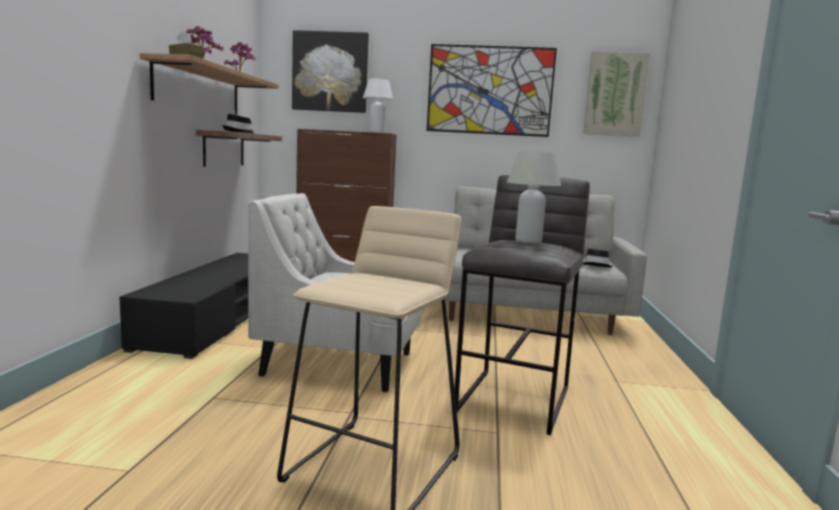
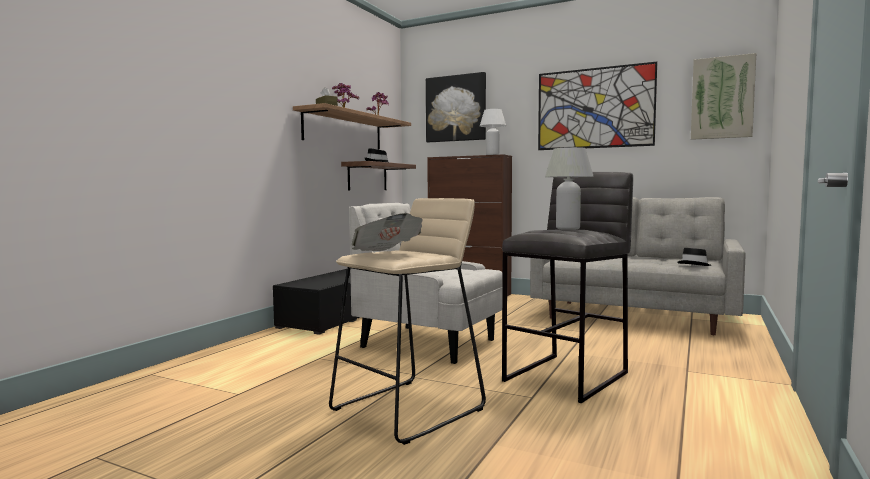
camera: 20 degrees right, 5 degrees down
(363, 286) = (387, 255): none -> newspaper

